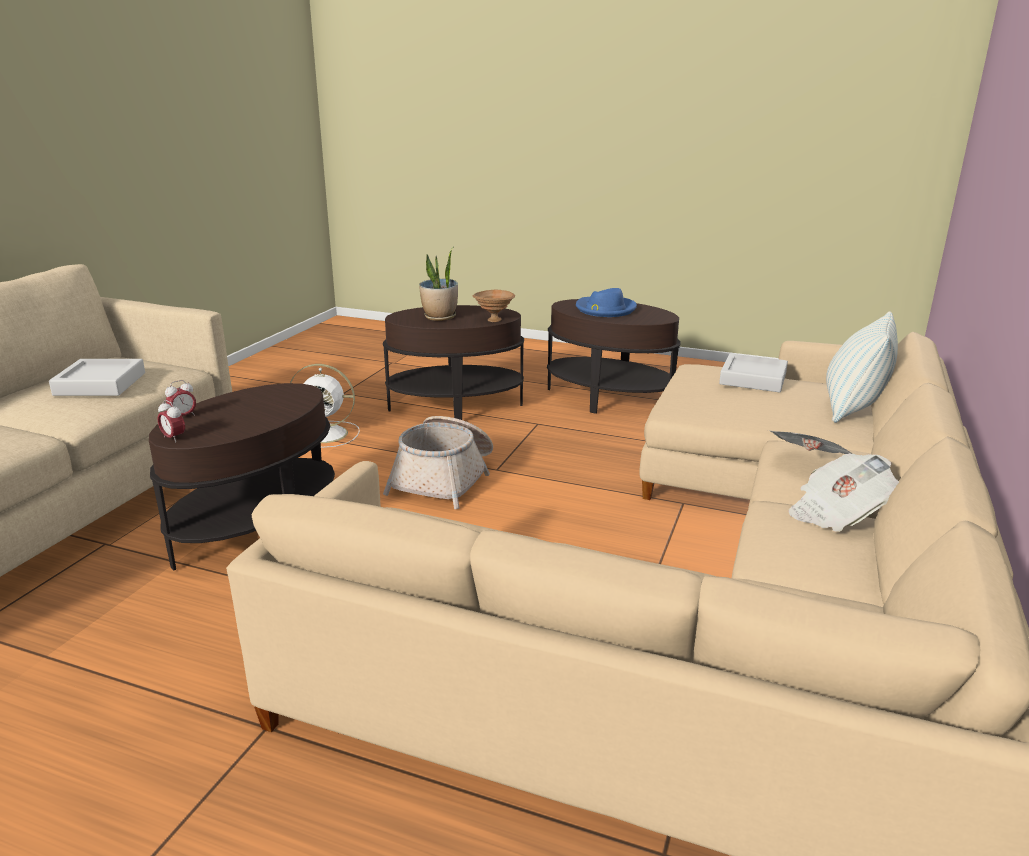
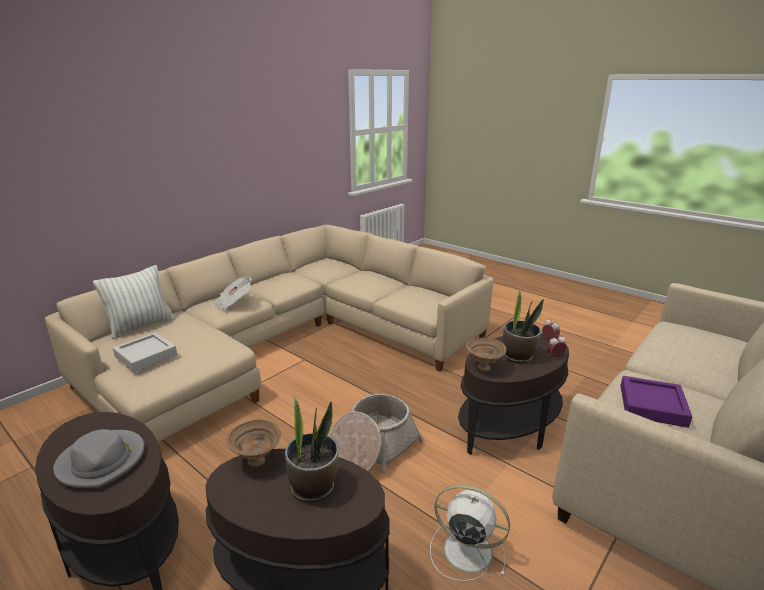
camera: 160 degrees left, 0 degrees up
(100, 384) = (652, 405): grey tray -> purple tray
(242, 410) = (518, 356): none -> potted plant
(296, 391) = (484, 368): none -> brown bowl
(605, 309) = (102, 461): blue hat -> grey hat
(837, 514) = (263, 285): newspaper -> none

